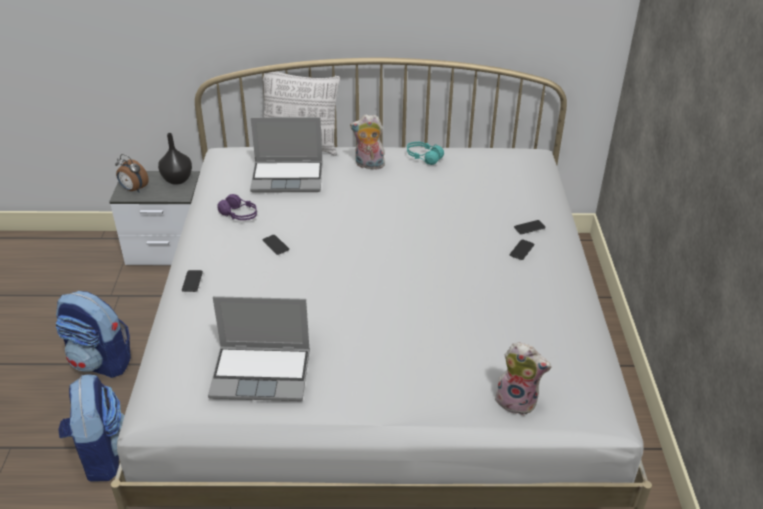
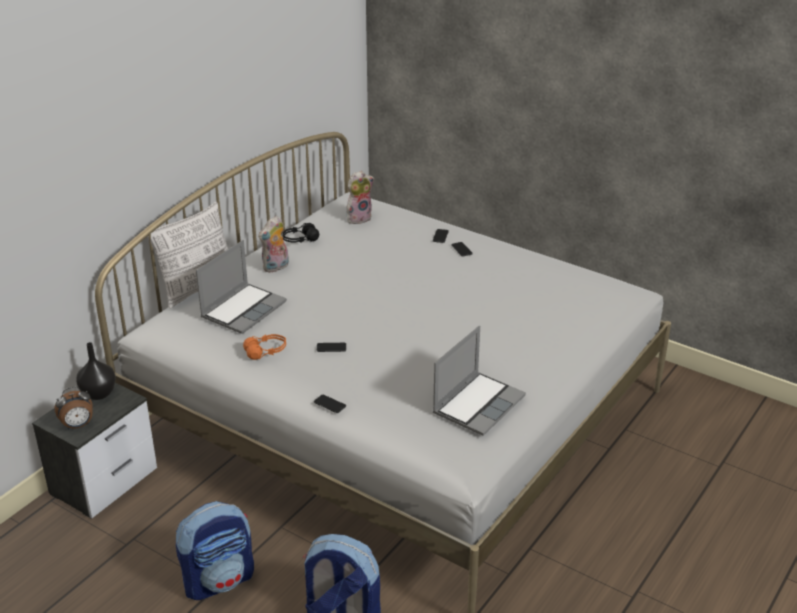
camera: 55 degrees left, 5 degrees down
(239, 215) = (266, 352): purple headphones -> orange headphones
(423, 157) = (300, 240): turquoise headphones -> black headphones
(517, 400) = (599, 315): plush toy -> plush toy (359, 218)

